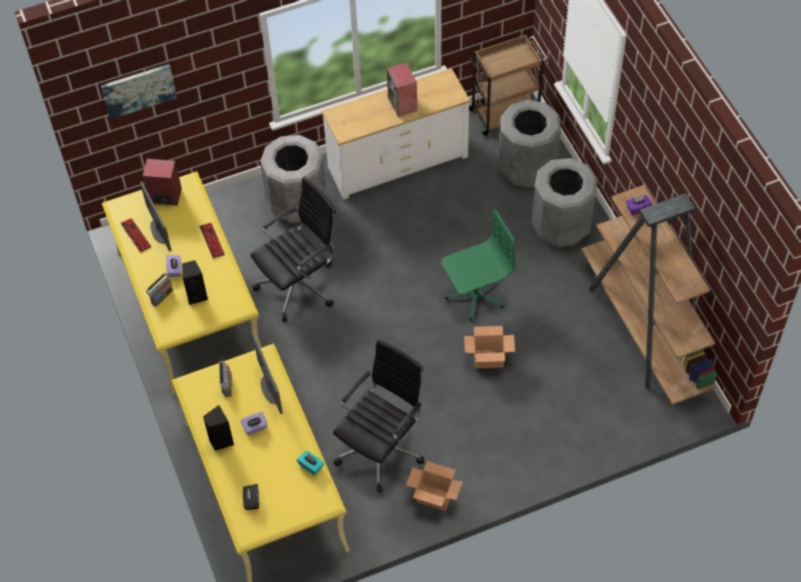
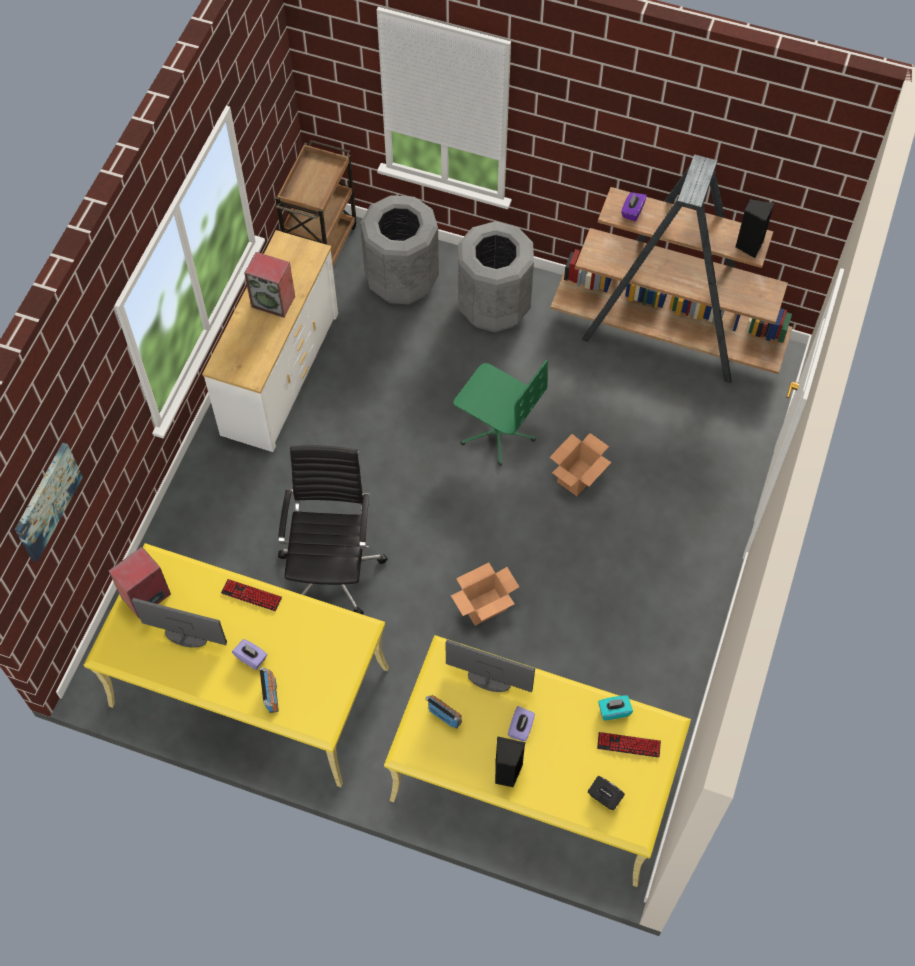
camera: 50 degrees left, 5 degrees up
(136, 235) = (166, 662): keyboard -> keyboard (628, 745)
(197, 295) = (305, 661): black speaker -> black speaker (749, 245)
(297, 202) = (232, 494): grey trash can -> none
(381, 448) = (588, 643): black office chair -> none
(433, 497) = (682, 641): cardboard box -> cardboard box (484, 607)
(475, 294) = (497, 431): green office chair -> green office chair turned 105 degrees clockwise

